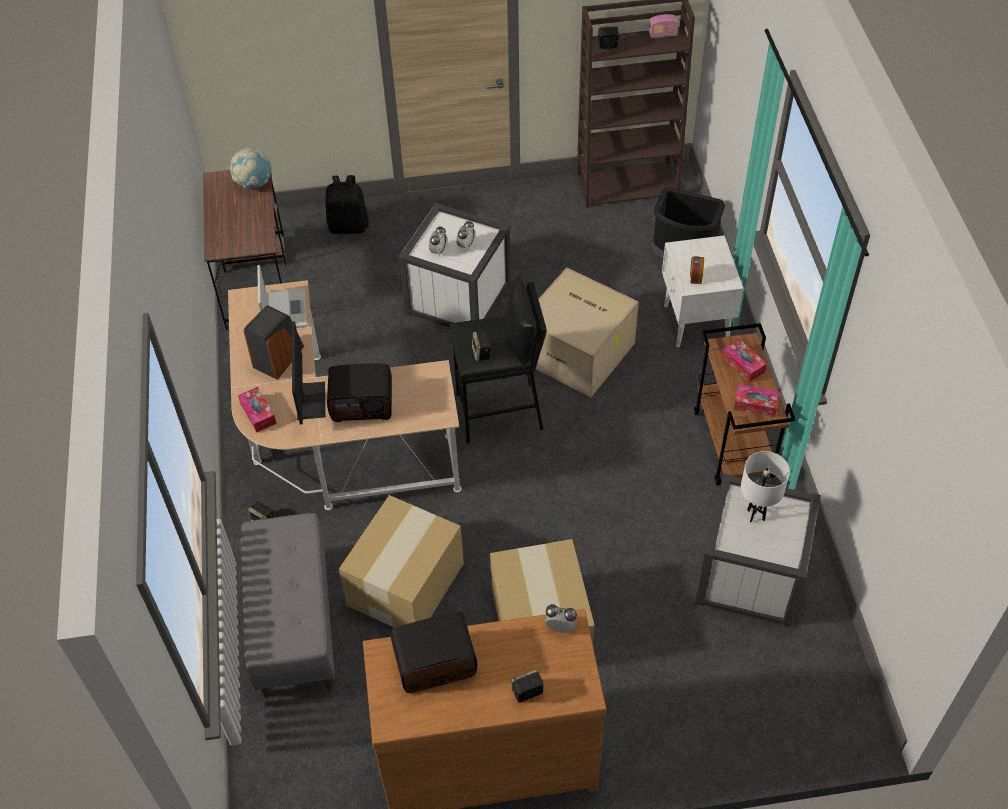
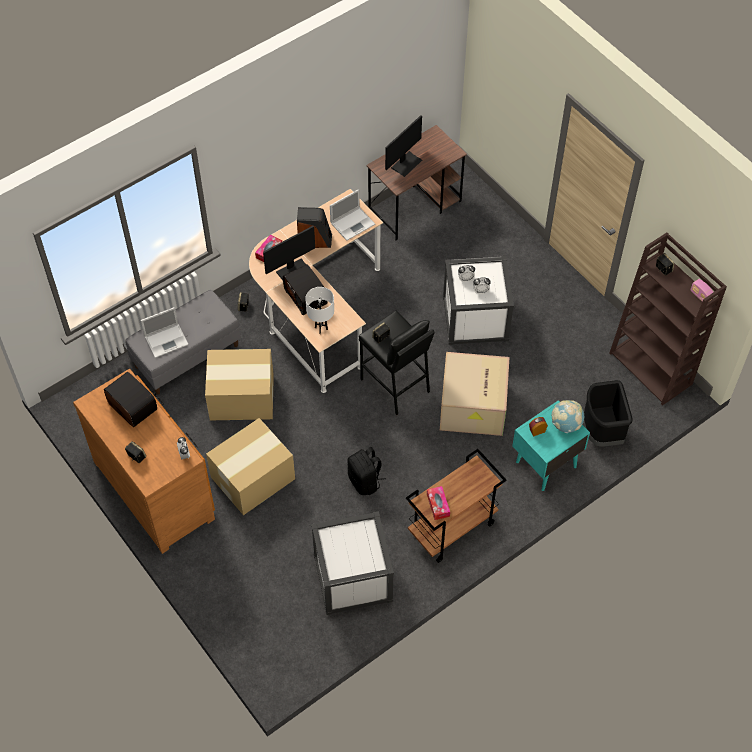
camera: 60 degrees right, 5 degrees up
(236, 222) = (406, 163): none -> monitor
(254, 183) = (445, 154): globe -> globe (566, 424)
(288, 610) = (167, 340): none -> laptop
(348, 226) = (496, 228): black backpack -> black backpack (365, 481)
(695, 323) = (545, 464): white nightstand -> turquoise nightstand
(743, 364) = (468, 485): tissue box -> none
(756, 515) = (358, 542): white table lamp -> white table lamp (321, 328)

